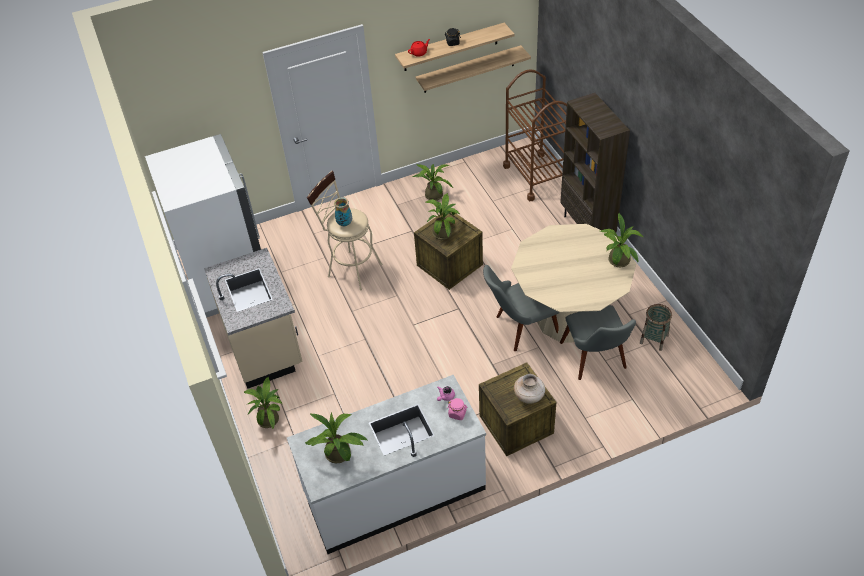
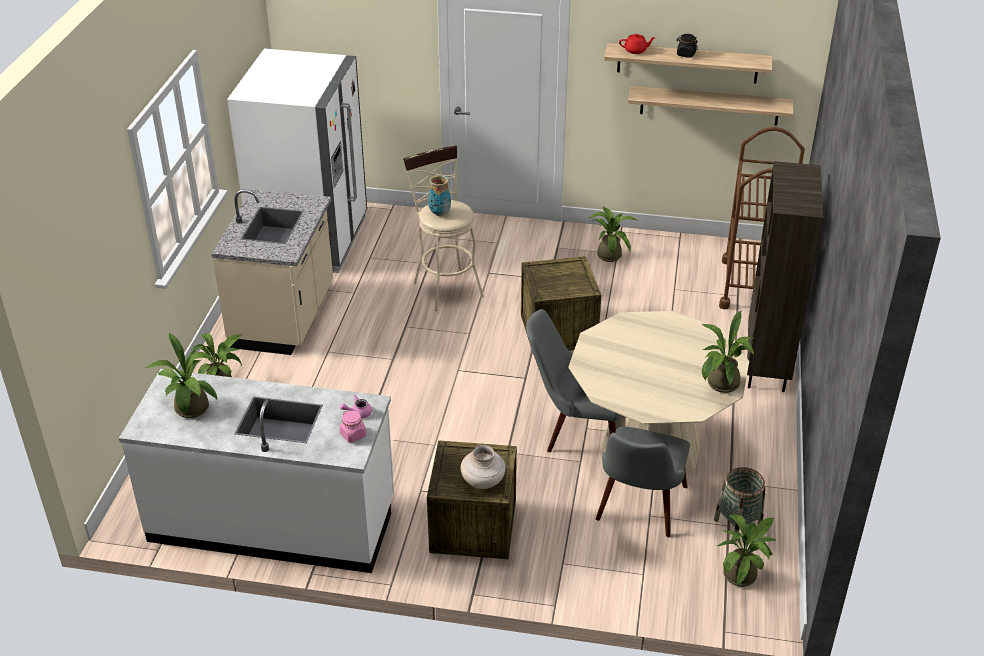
camera: 30 degrees right, 10 degrees down
(443, 232) = (556, 276): potted plant -> potted plant (743, 574)

